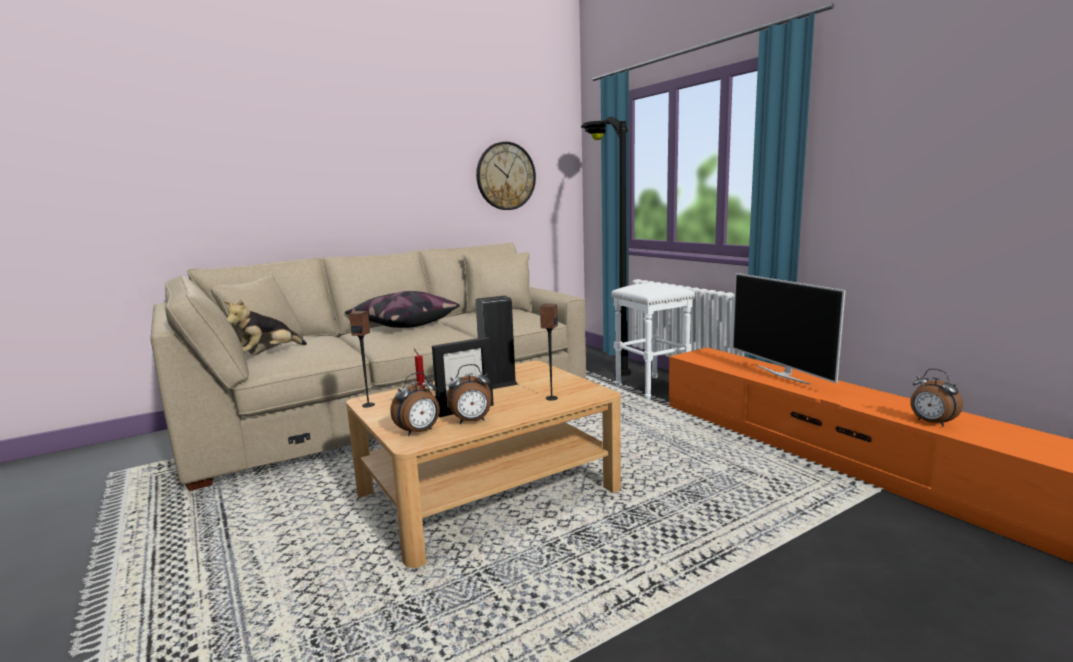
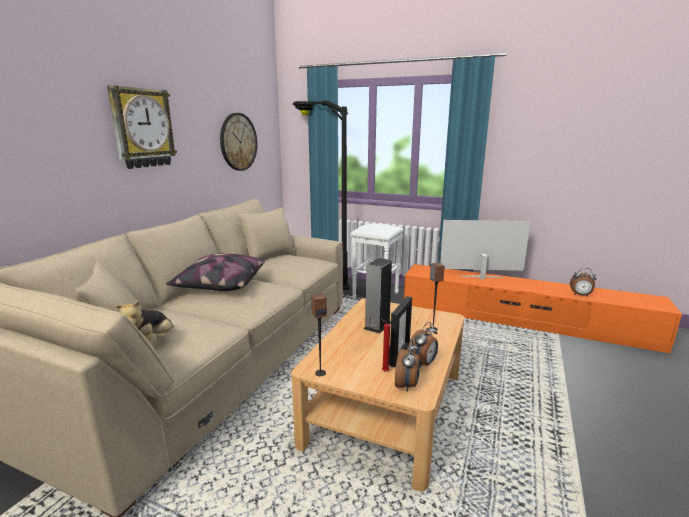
camera: 35 degrees left, 5 degrees up
(370, 159) = (142, 128): none -> wall clock
(783, 374) = (481, 277): television -> television turned 150 degrees clockwise

